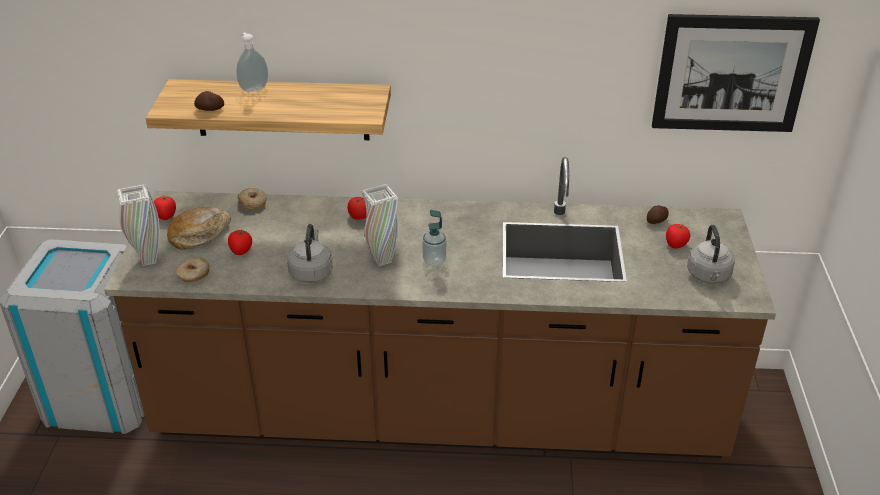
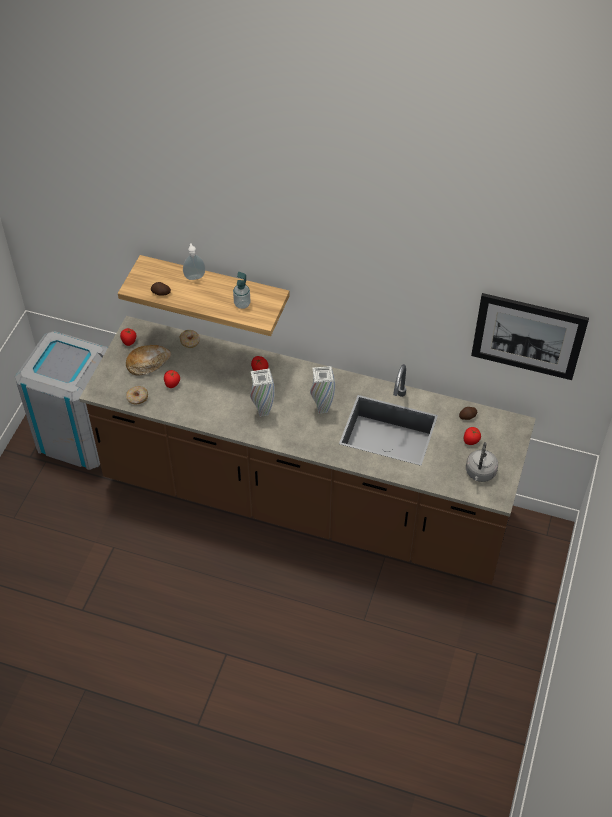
camera: 15 degrees right, 15 degrees up
(148, 261) = (110, 380): white vase -> white vase (322, 409)
(311, 272) = (213, 412): grey kettle -> none
(434, 261) = (297, 420): soap dispenser -> soap dispenser (242, 304)

